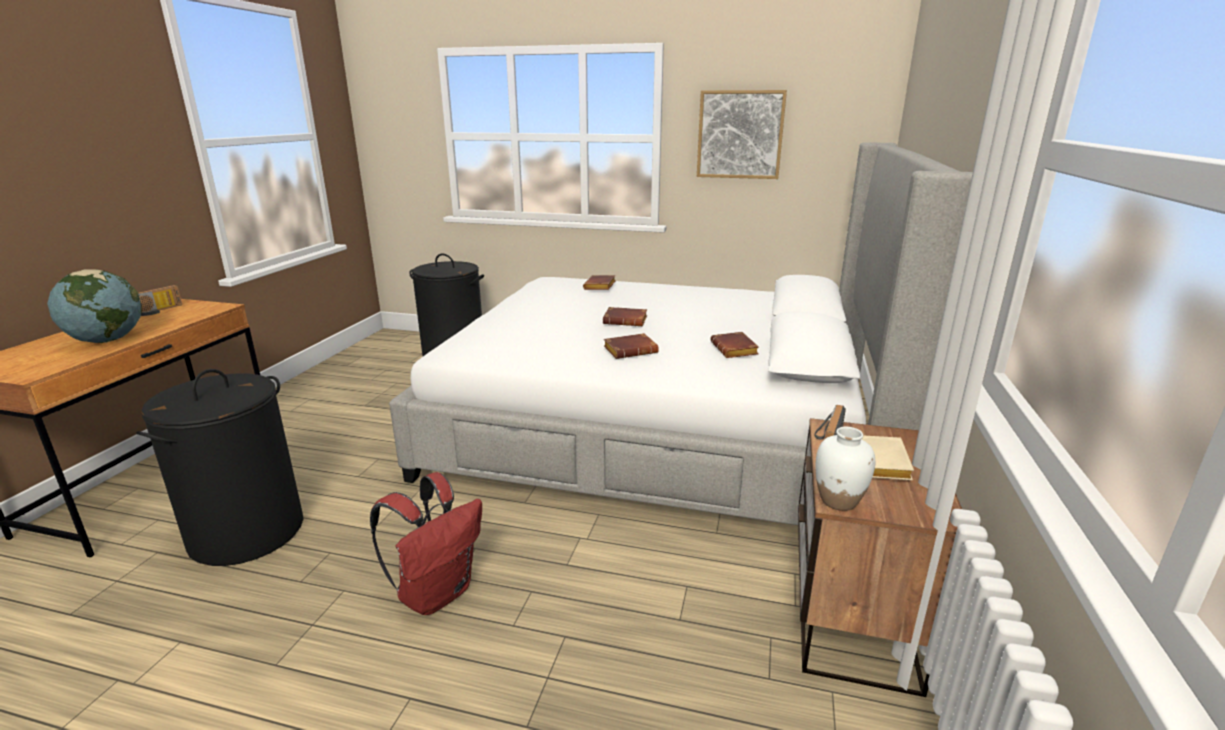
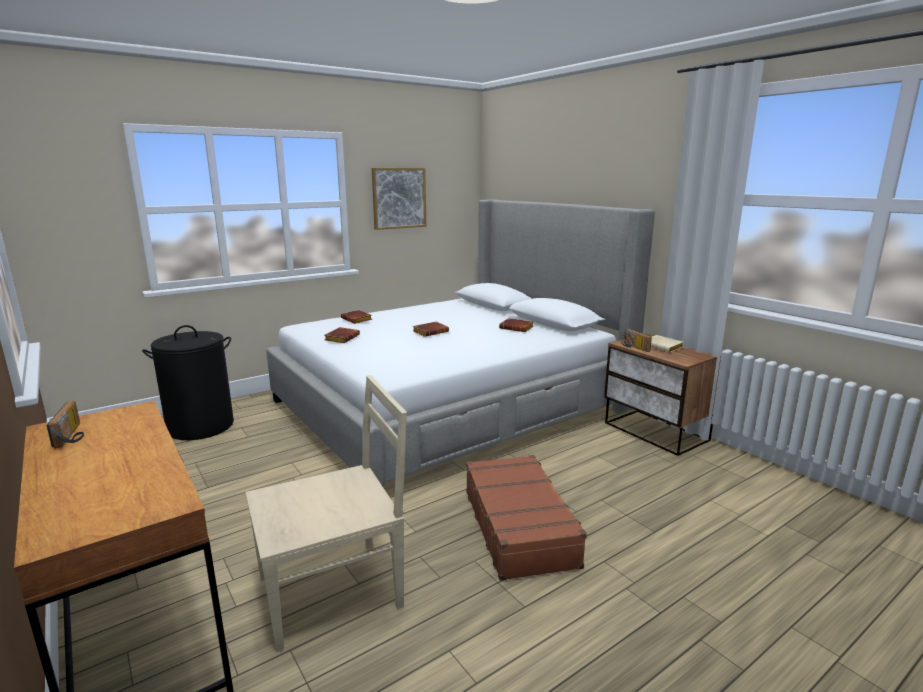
camera: 50 degrees left, 5 degrees down
(107, 340) = (130, 463): globe -> none
(247, 533) = (334, 591): black laundry basket -> beige chair
(437, 593) = (519, 526): red backpack -> brown suitcase
(631, 350) = (477, 343): brown book -> brown book (341, 338)
(838, 501) = (683, 361): white vase -> none

